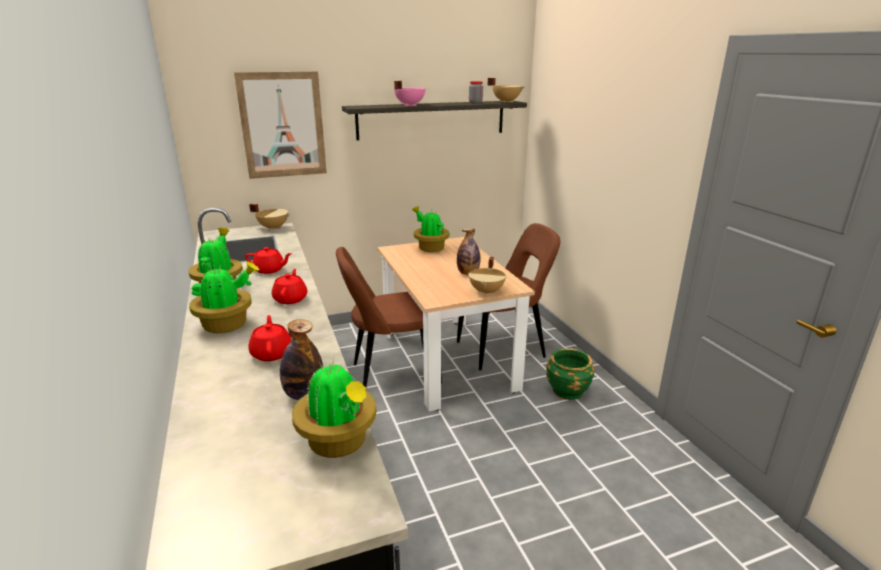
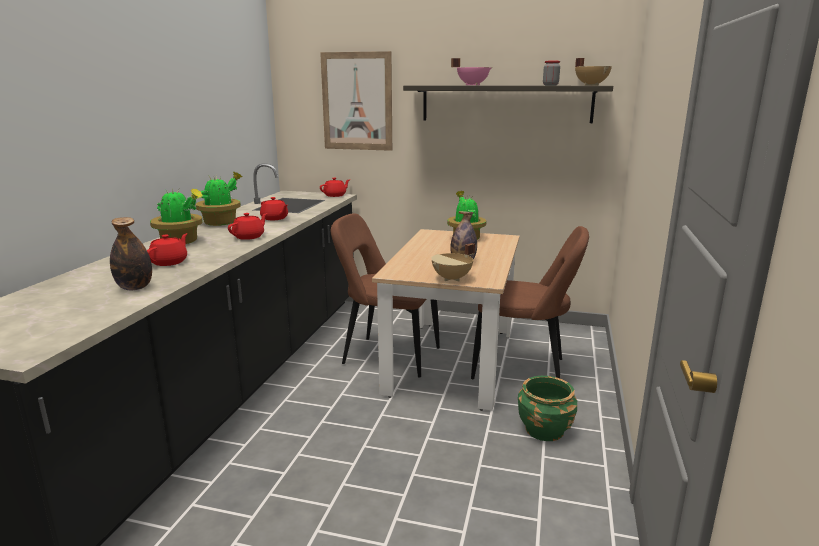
camera: 35 degrees right, 5 degrees down
(273, 228) = (335, 195): beige cooking pot -> red teapot
(339, 442) = (93, 317): potted plant -> none

